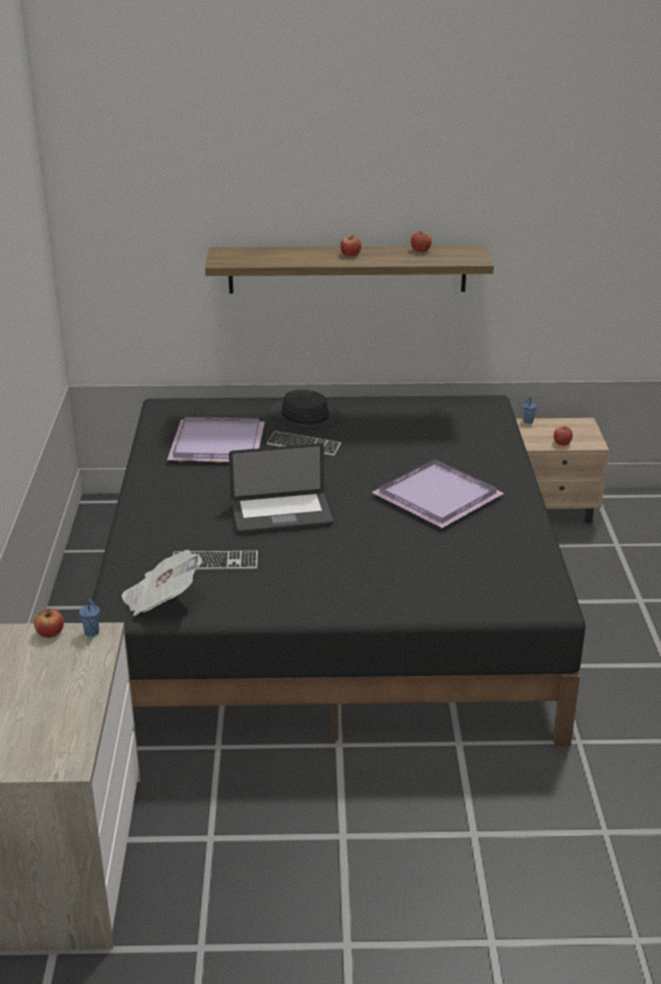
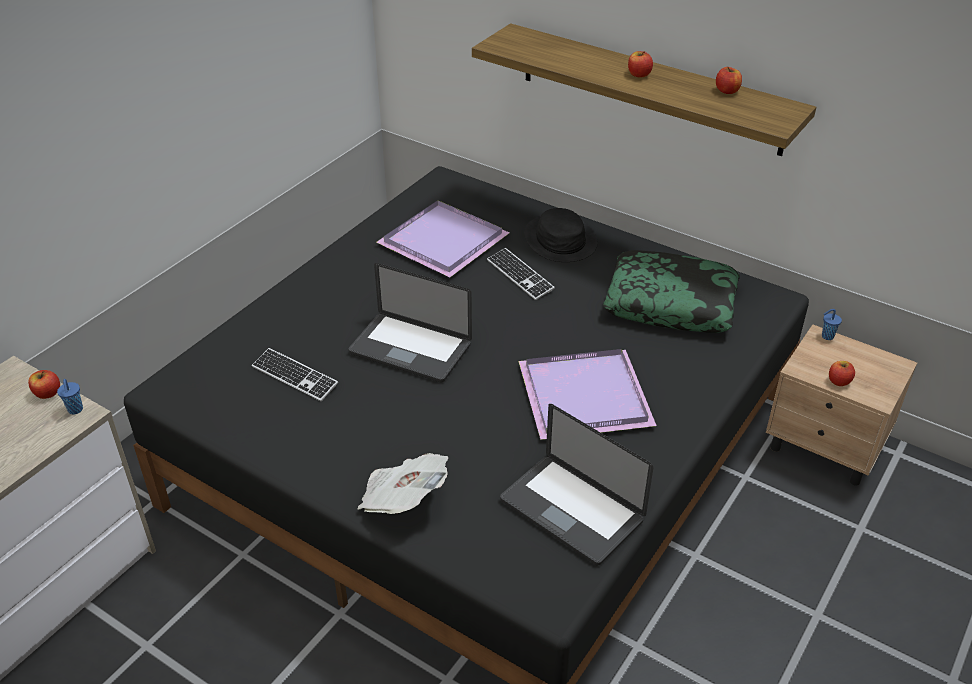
camera: 35 degrees right, 10 degrees up
(161, 600) = (208, 396): newspaper -> newspaper (403, 499)
(428, 427) = (671, 303): none -> pillow
(506, 557) = (571, 510): none -> laptop

